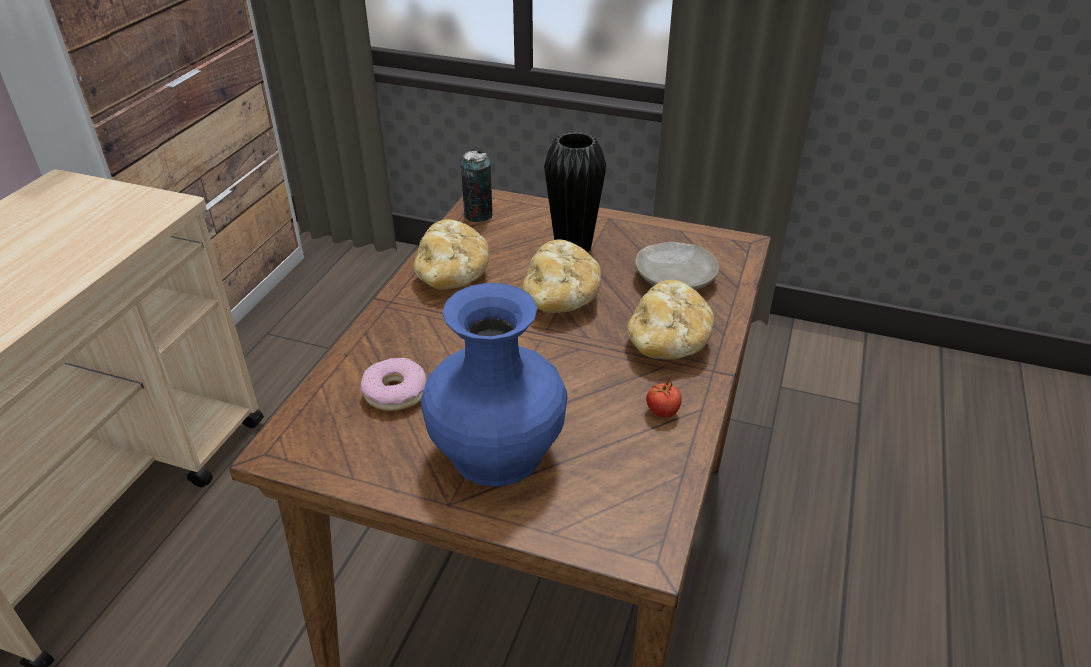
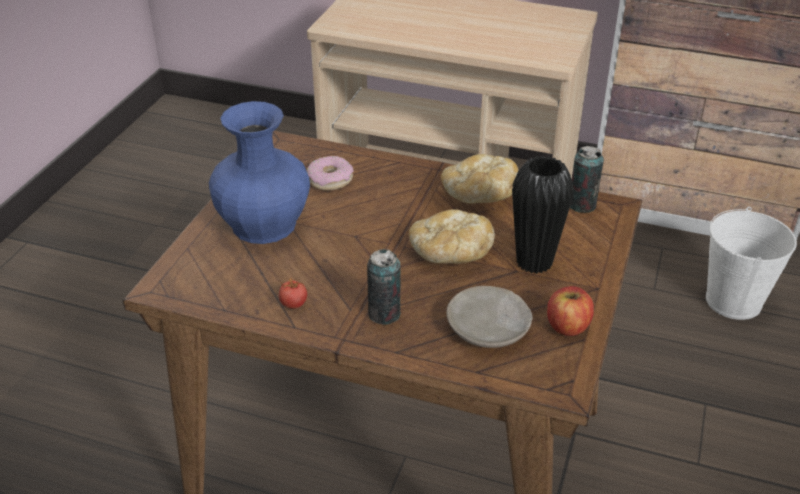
camera: 90 degrees right, 0 degrees up
(361, 302) = (734, 301): none -> white bucket
(665, 236) = (567, 326): none -> apple
(667, 342) = (384, 314): bread -> can

